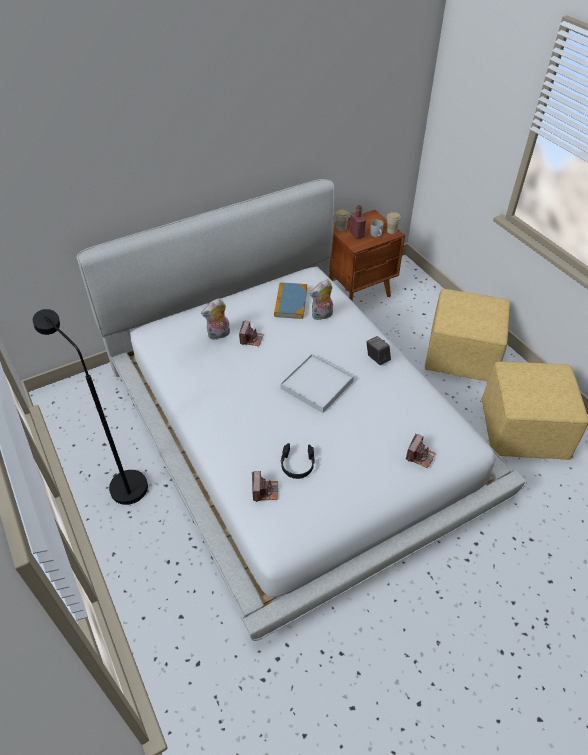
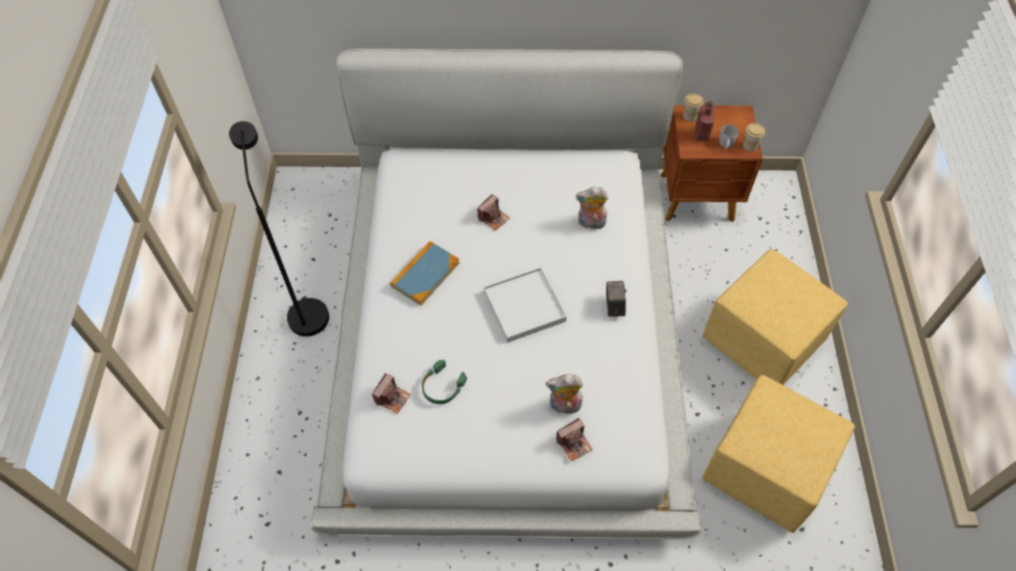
camera: 30 degrees right, 10 degrees up
(219, 335) = (463, 197): plush toy -> plush toy (564, 406)
(290, 302) = (567, 190): book -> book (425, 274)
(297, 464) = (442, 386): black headphones -> green headphones

